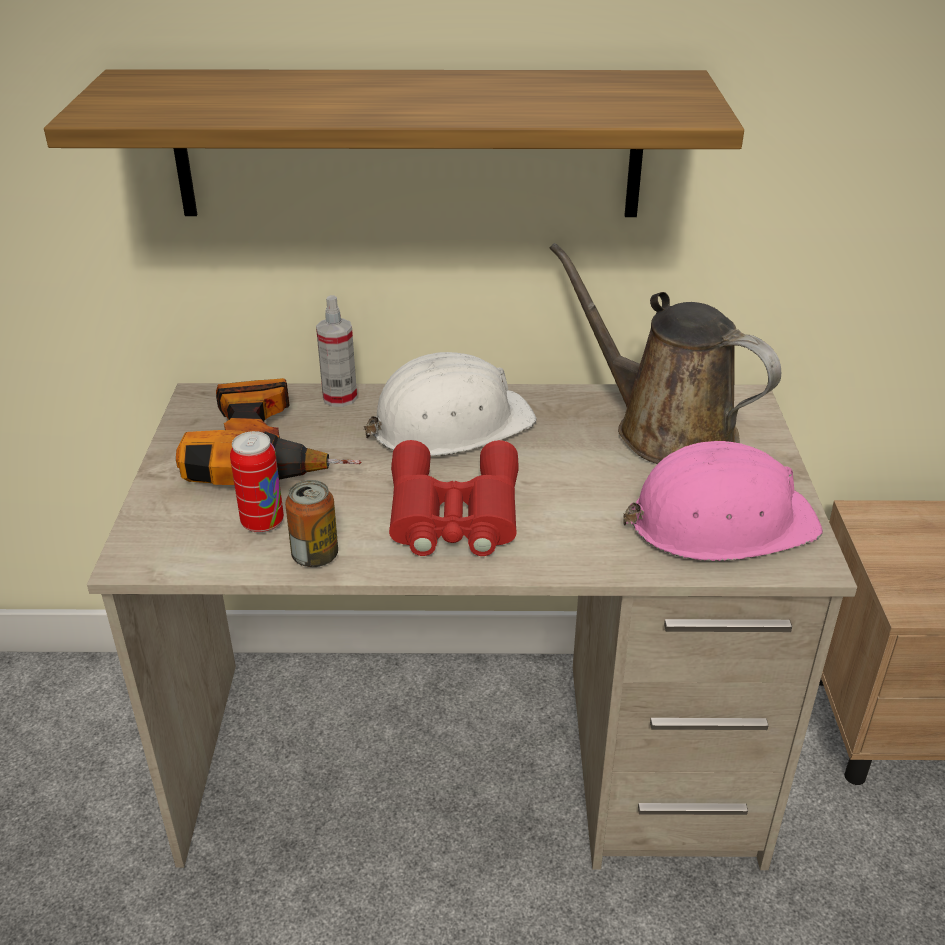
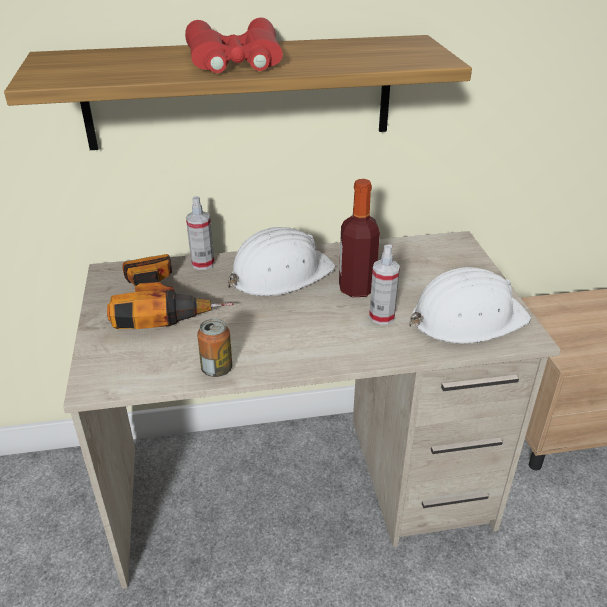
camera: 10 degrees left, 0 degrees up
(262, 523) = (175, 351): can -> none
(453, 514) = (299, 331): red binoculars -> red binoculars (234, 60)
(560, 458) = (356, 289): none -> bottle
(585, 505) = (381, 317): none -> spray bottle
(665, 430) = (416, 264): brown watering can -> none
(719, 521) = (466, 318): pink hard hat -> white hard hat

